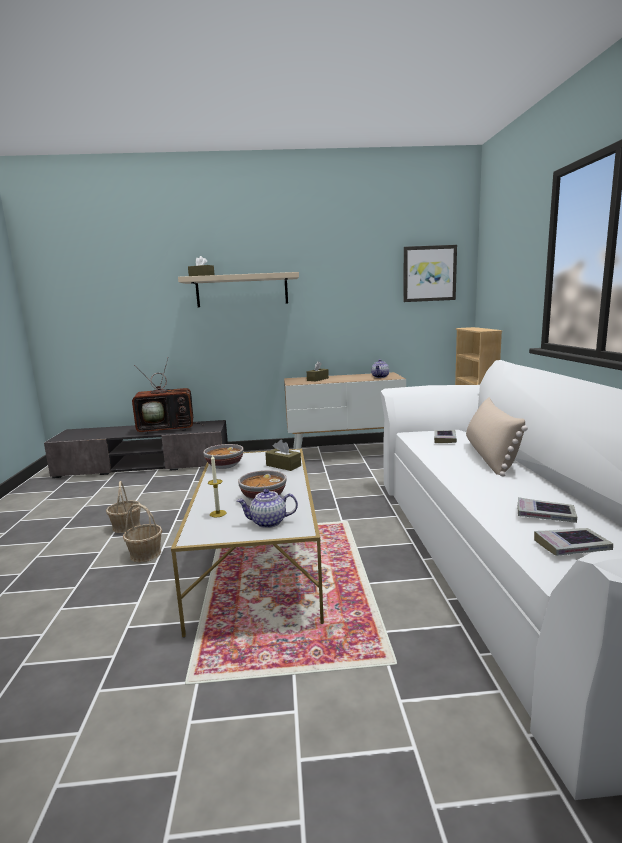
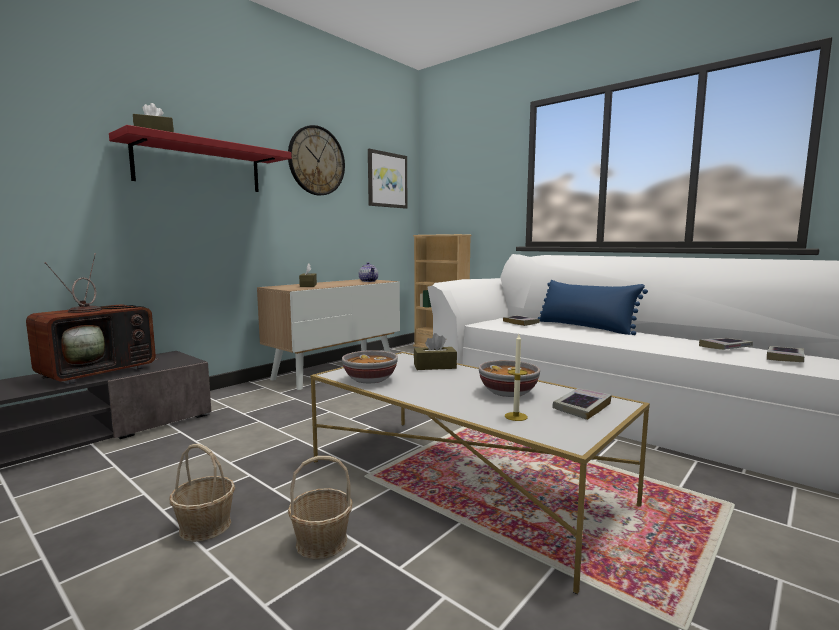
camera: 45 degrees left, 5 degrees down
(242, 290) = (199, 166): beige shelf -> red shelf
(268, 522) = (582, 407): teapot -> book
(344, 269) = (316, 161): none -> wall clock
(490, 457) = (585, 327): beige pillow -> blue pillow

